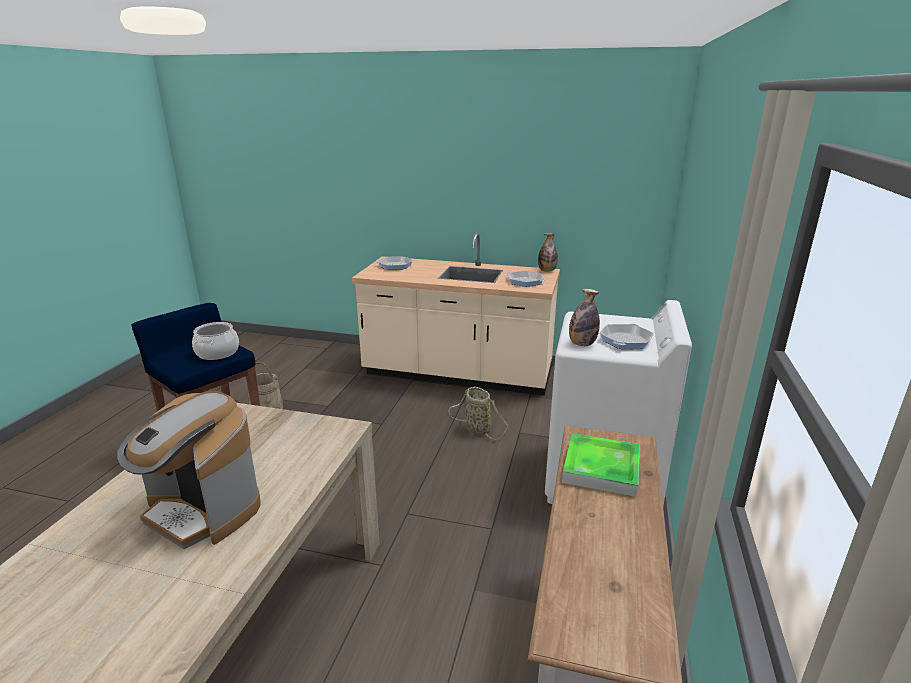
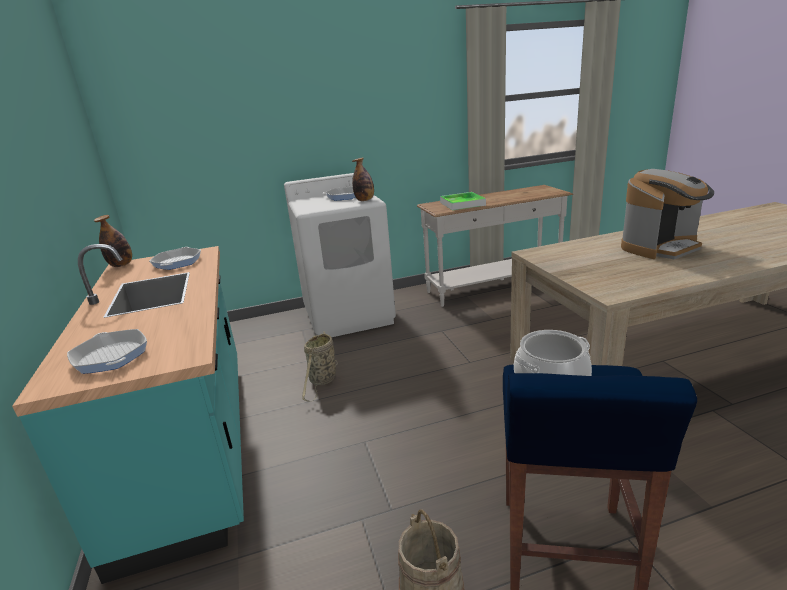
camera: 120 degrees left, 0 degrees up
(202, 511) = (660, 247): coffee machine -> coffee machine turned 60 degrees clockwise
(458, 374) = (192, 446): beige counter -> turquoise counter

